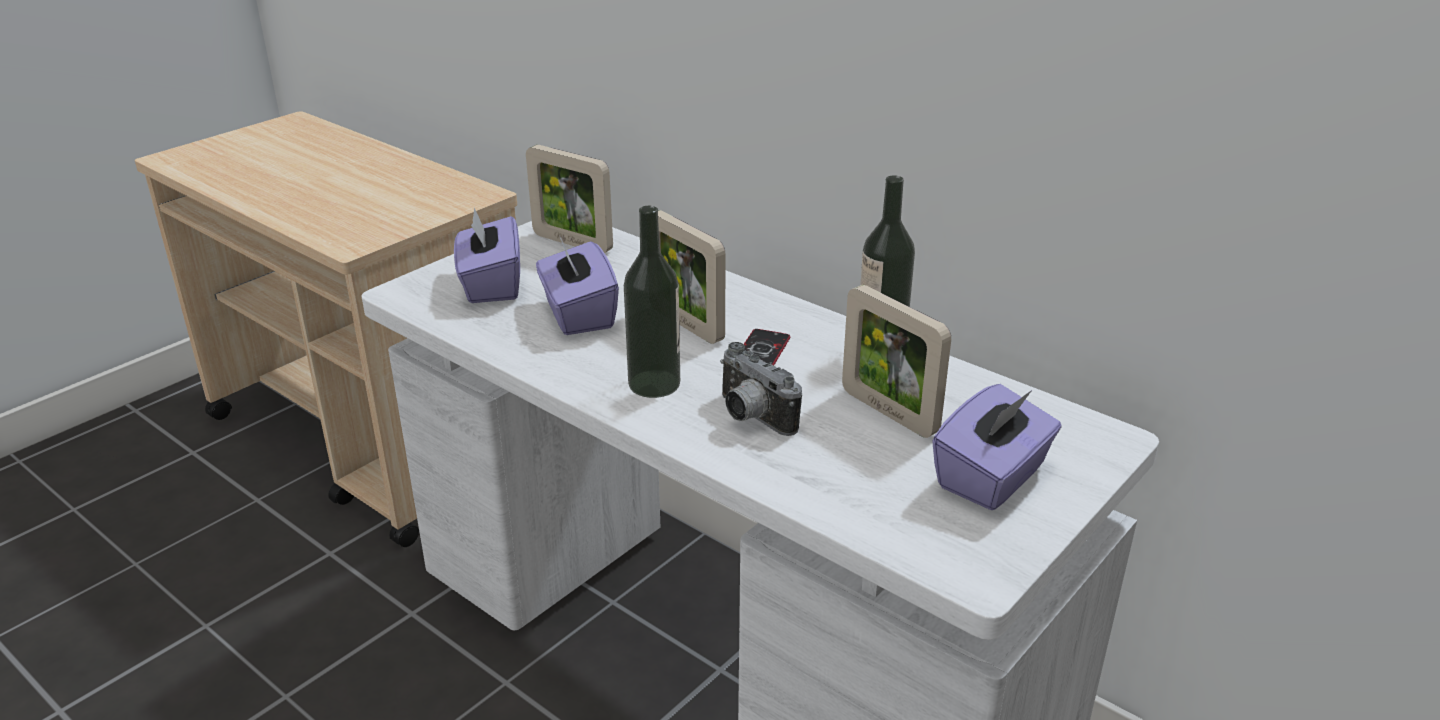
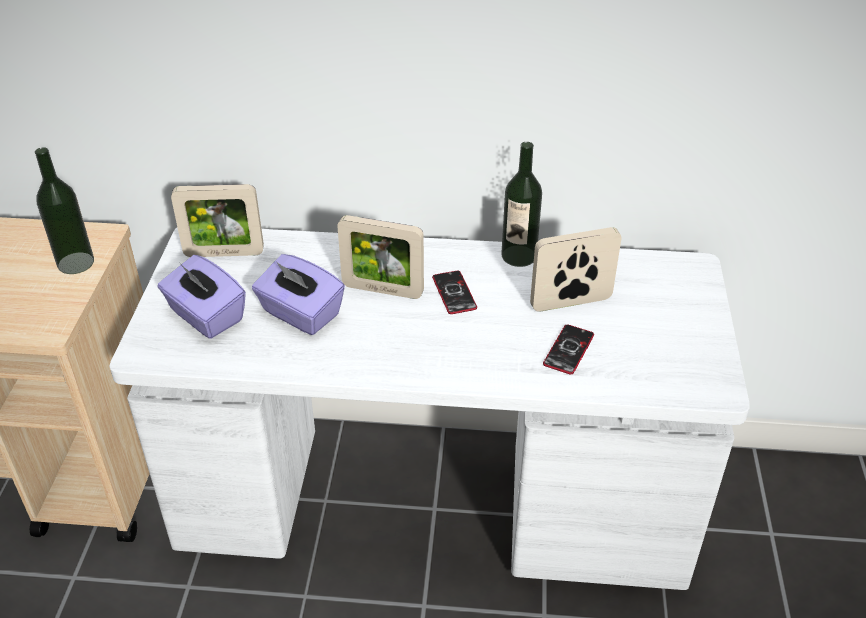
camera: 35 degrees left, 10 degrees up
(654, 384) = (414, 347): bottle -> bottle (76, 263)
(750, 417) = (498, 344): camera -> none
(826, 455) = (568, 350): none -> phone
(889, 412) = (571, 302): picture frame -> picture frame turned 150 degrees clockwise
(992, 478) = (665, 322): purple tissue box -> none

